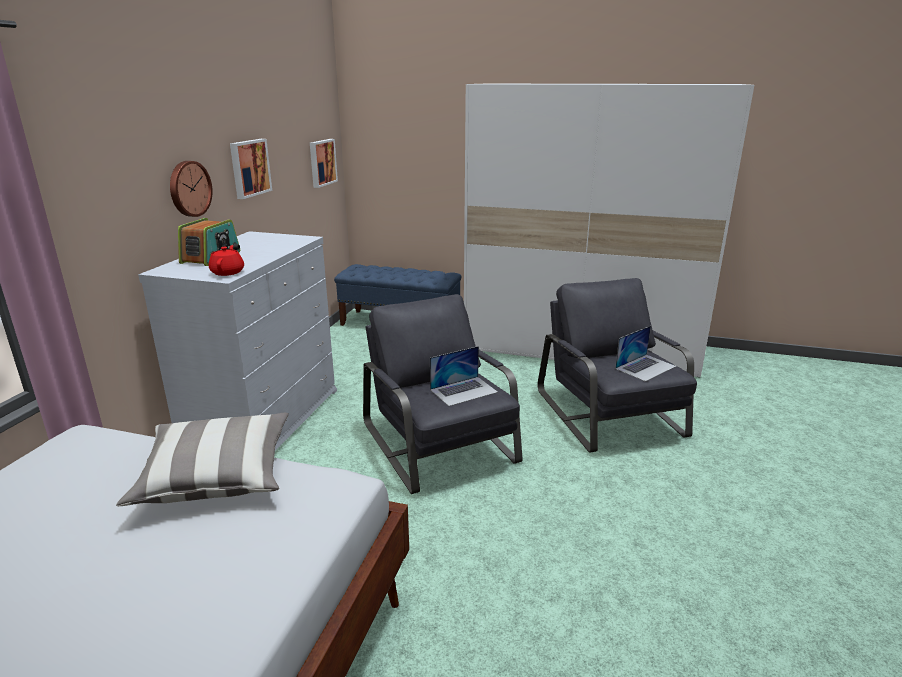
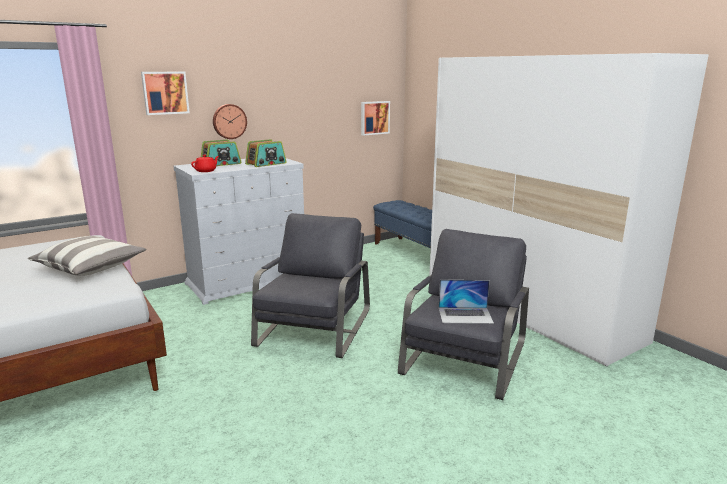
camera: 40 degrees right, 5 degrees down
(249, 168) = (289, 114): picture -> picture (165, 93)
(277, 245) = (266, 164): none -> radio
(464, 391) = (309, 285): laptop -> none

